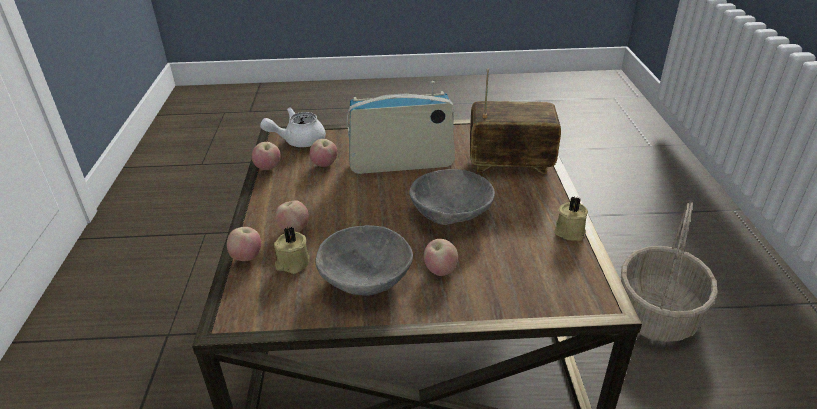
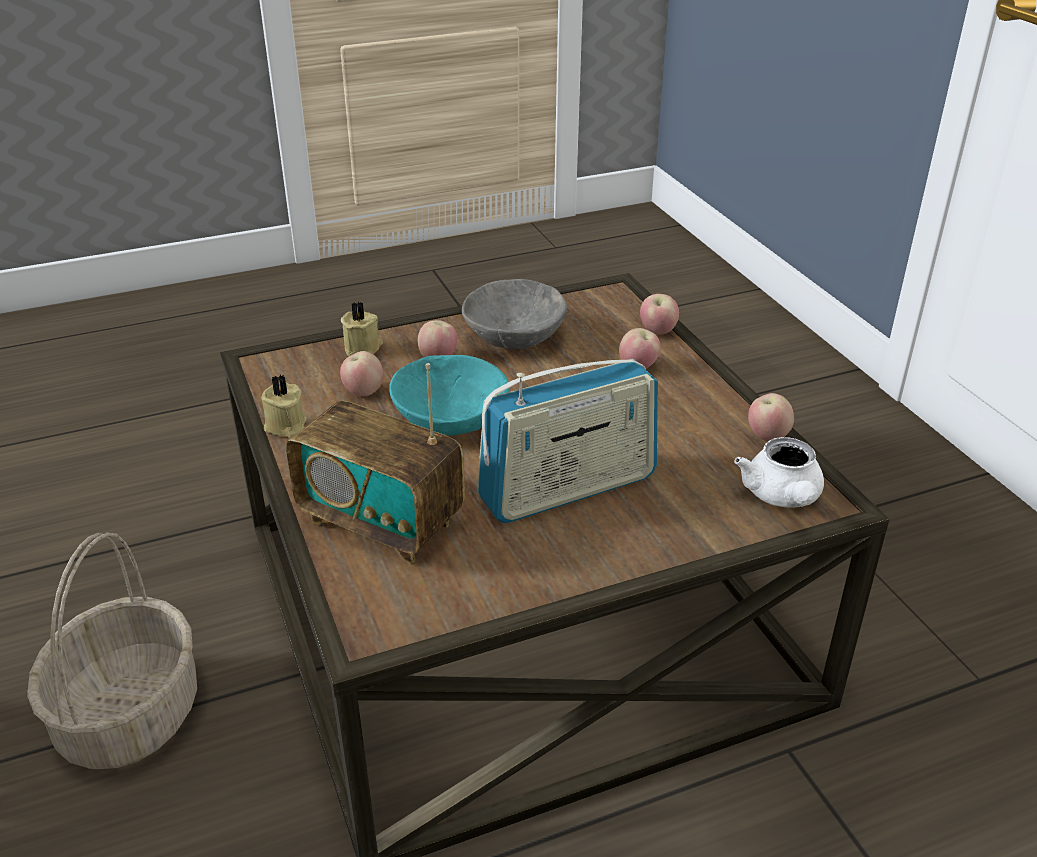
camera: 160 degrees right, 0 degrees up
(292, 263) = (605, 337): beige candle -> beige candle (364, 348)
(298, 141) = (782, 497): white teapot -> white teapot turned 135 degrees clockwise
(324, 165) = (690, 462): apple -> apple (364, 392)
(452, 215) = (448, 420): grey bowl -> turquoise bowl
(510, 164) = (381, 522): radio -> radio turned 45 degrees clockwise

